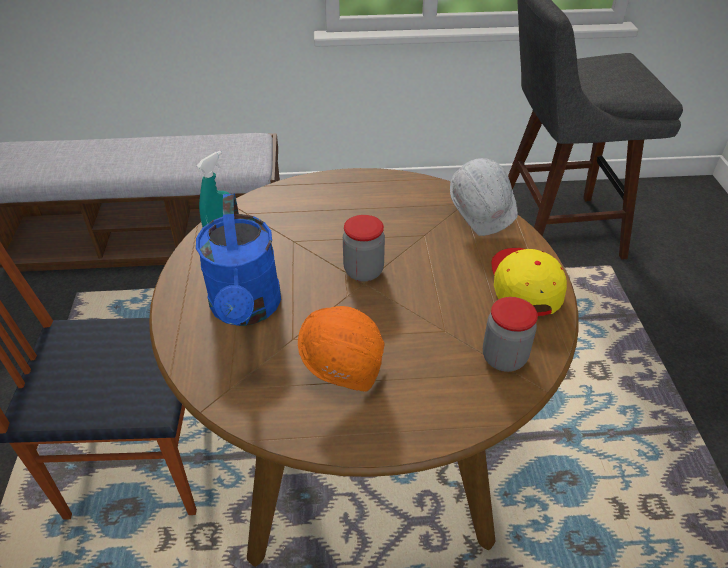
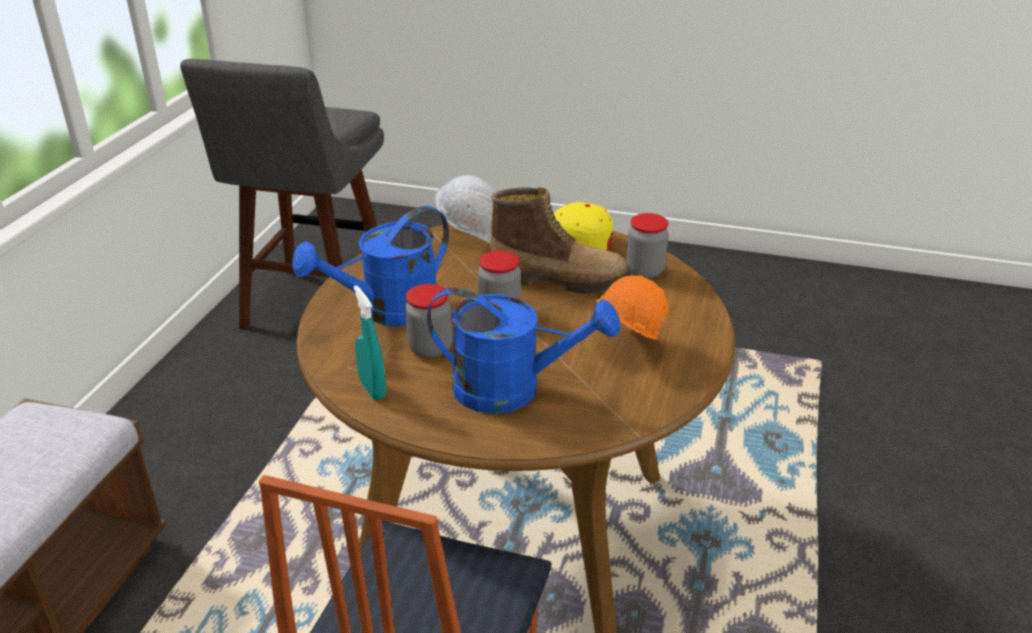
camera: 70 degrees left, 10 degrees down
(288, 247) = (430, 348): none -> jar
(330, 211) = (389, 312): none -> blue watering can
(443, 296) = (559, 279): none -> boot

